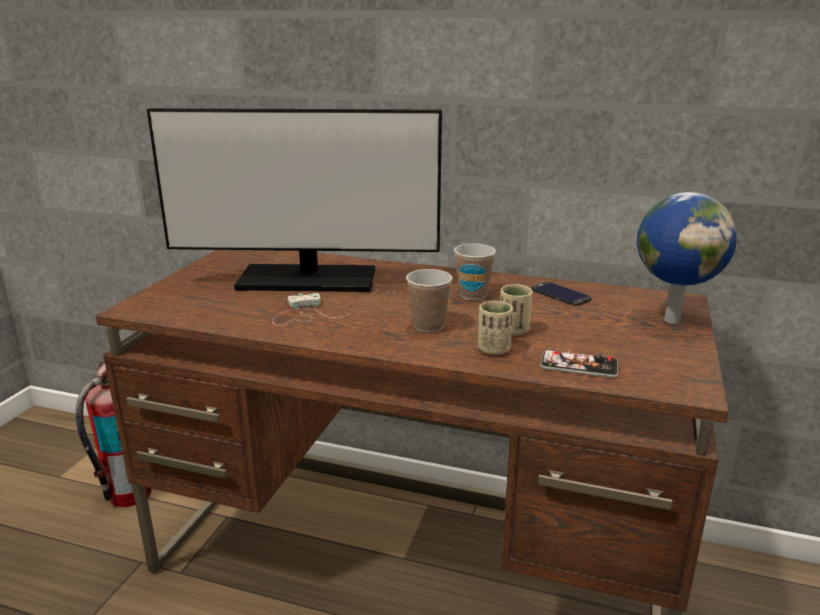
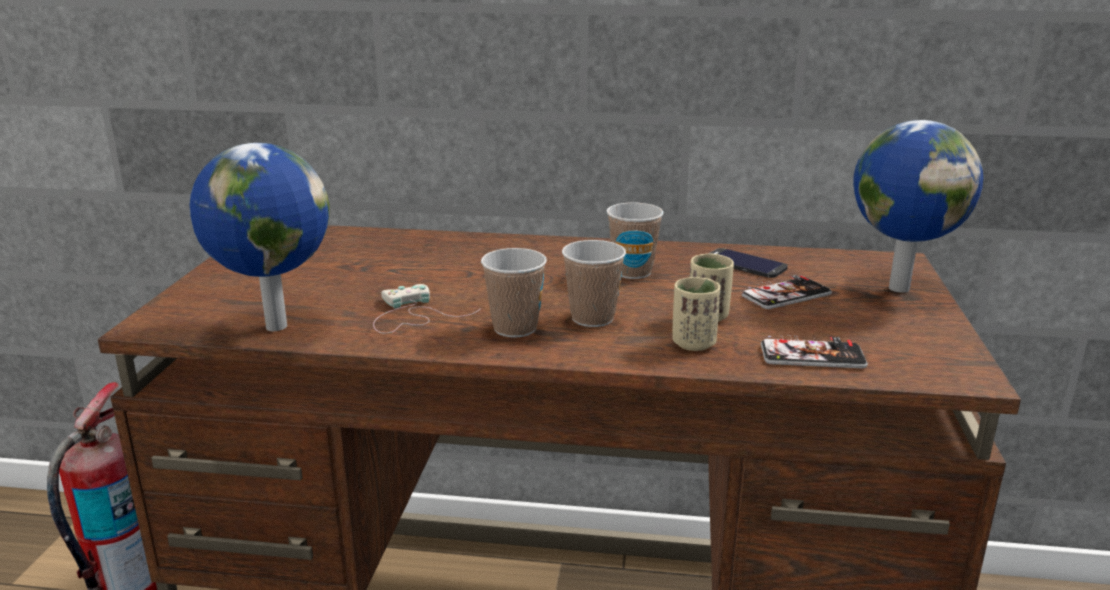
camera: 10 degrees left, 0 degrees up
(208, 315) = (273, 327): none -> globe
(307, 279) = (396, 266): monitor -> none
(370, 329) = (515, 328): none -> cup
(580, 319) = (786, 295): none -> phone

